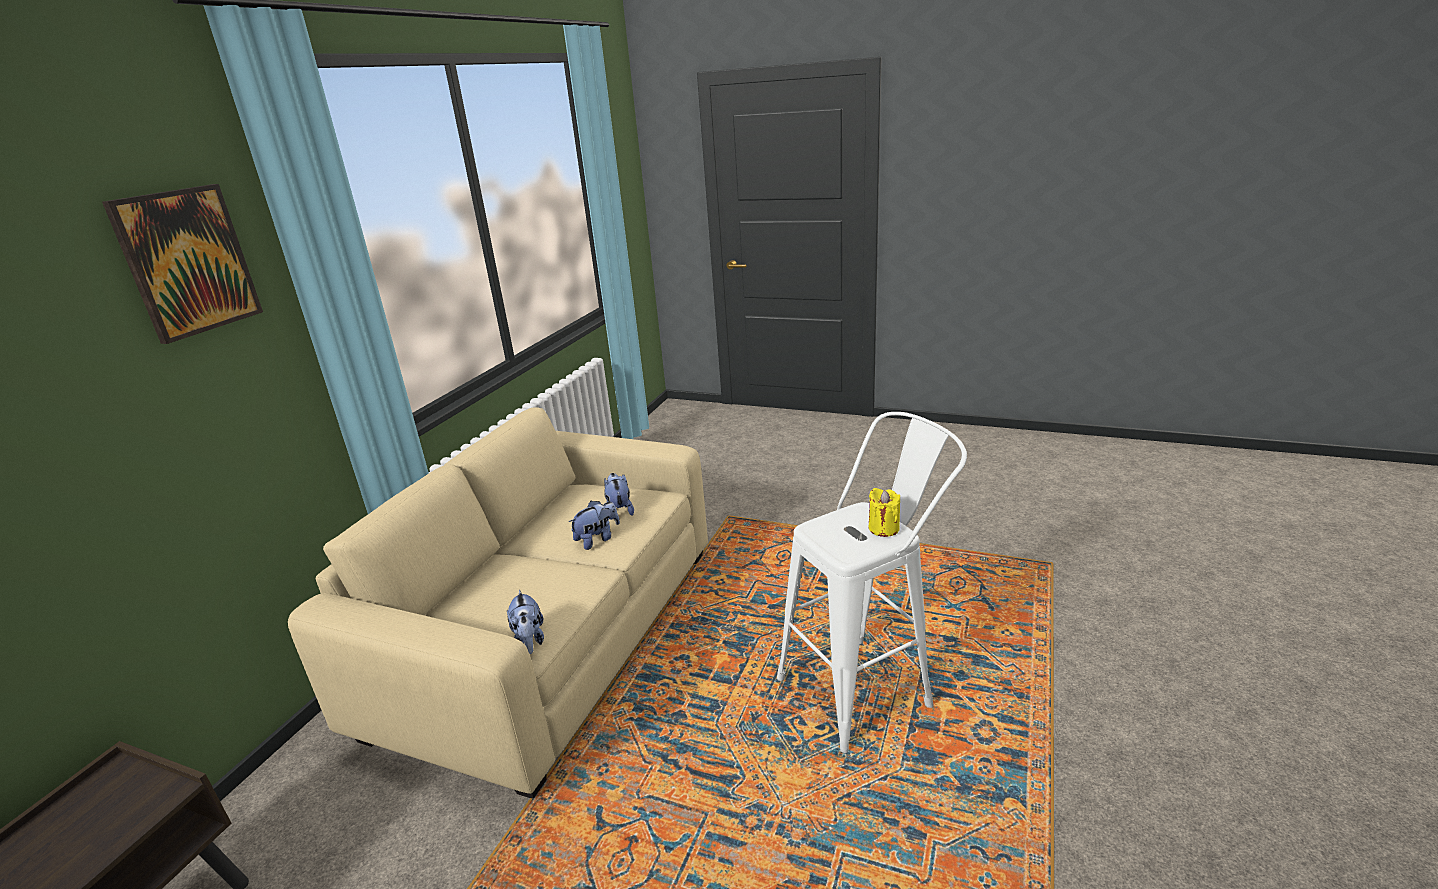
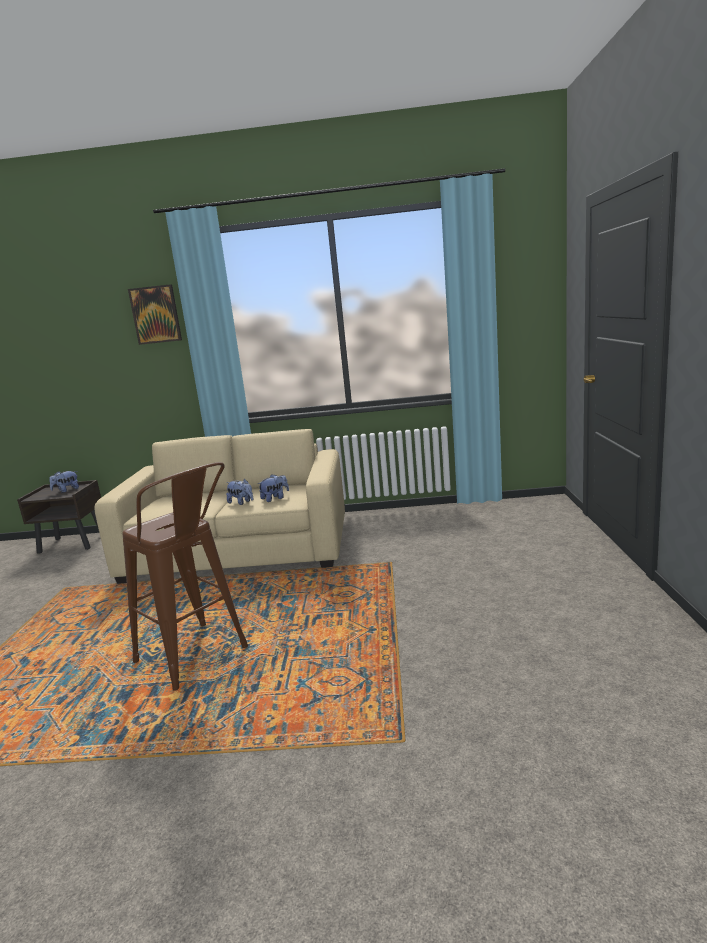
camera: 70 degrees right, 10 degrees down
(529, 640) = (146, 514): plush toy -> plush toy (66, 490)
(866, 686) = (197, 659): white stool -> brown stool
(883, 528) = (167, 532): yellow candle -> none

